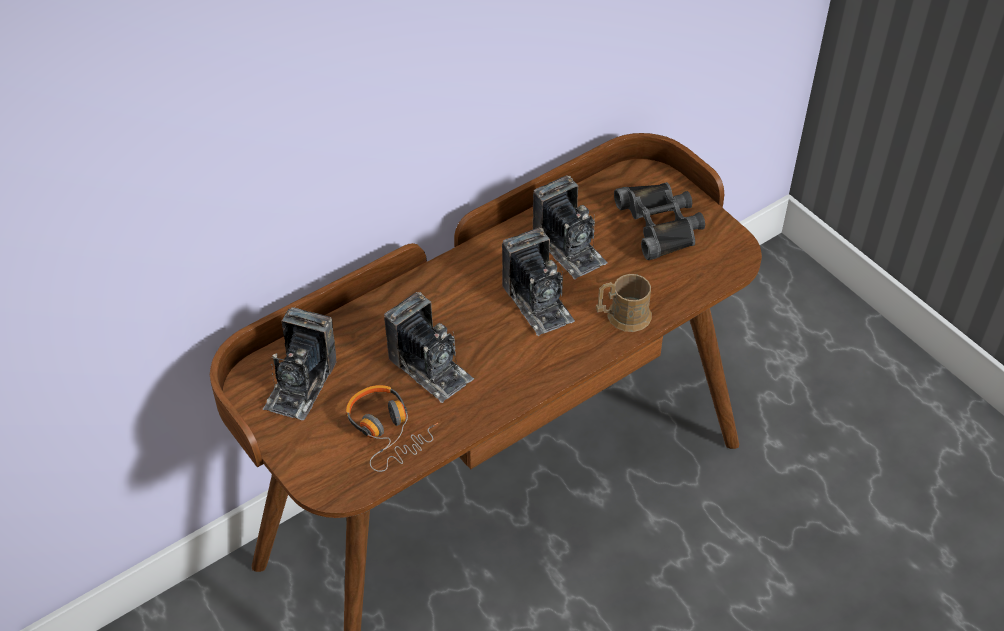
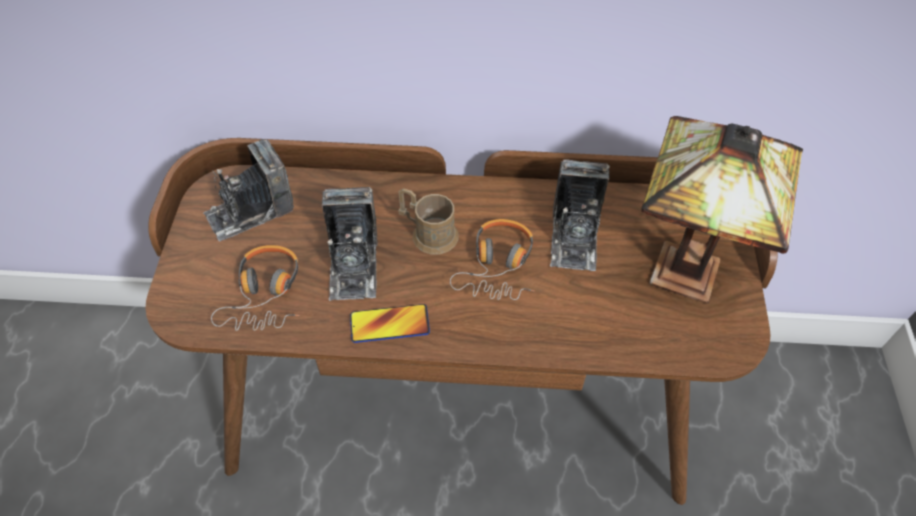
camera: 40 degrees right, 5 degrees up
(503, 389) = (389, 324): none -> phone
(538, 302) = (498, 266): camera -> headphones
(622, 316) = (560, 330): brown mug -> brown mug (428, 233)
(661, 224) = (682, 267): black binoculars -> table lamp

